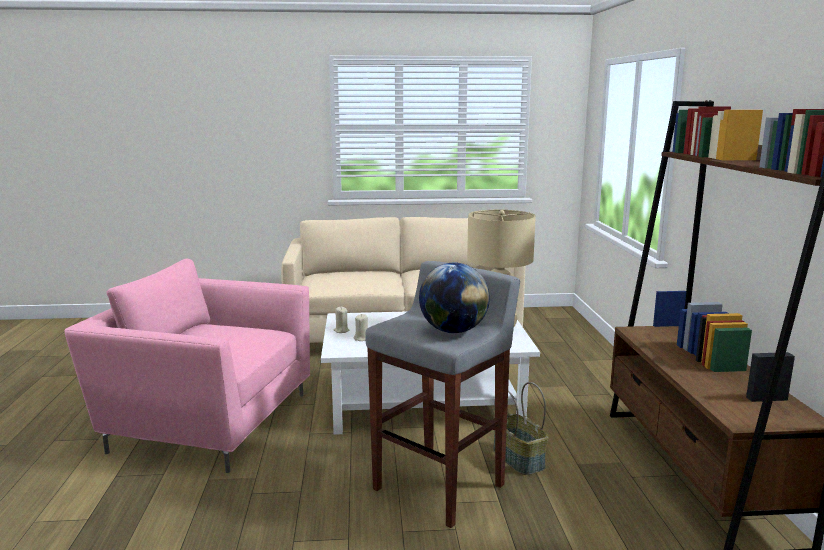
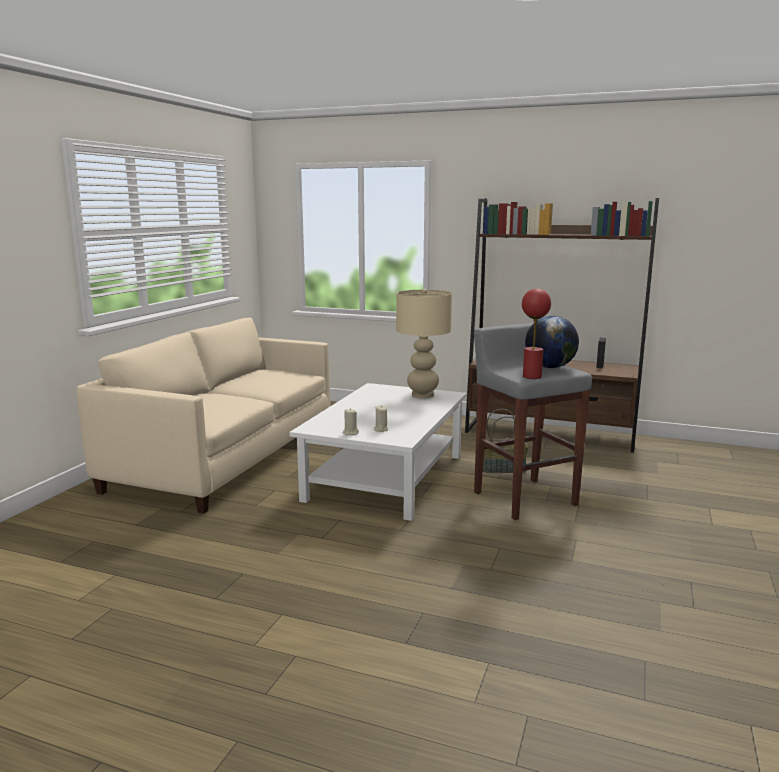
camera: 65 degrees left, 0 degrees up
(207, 420) = (320, 578): pink armchair -> none
(396, 328) = (532, 376): none -> red table lamp

